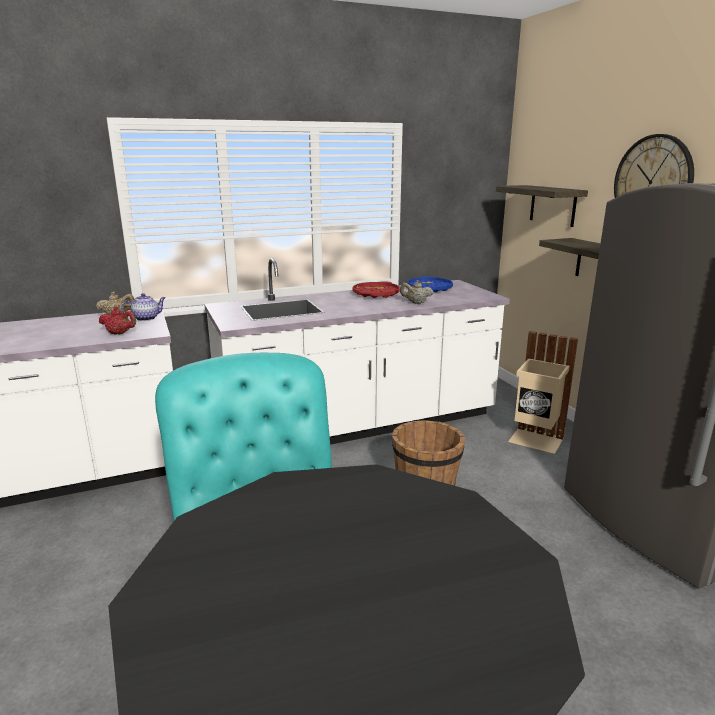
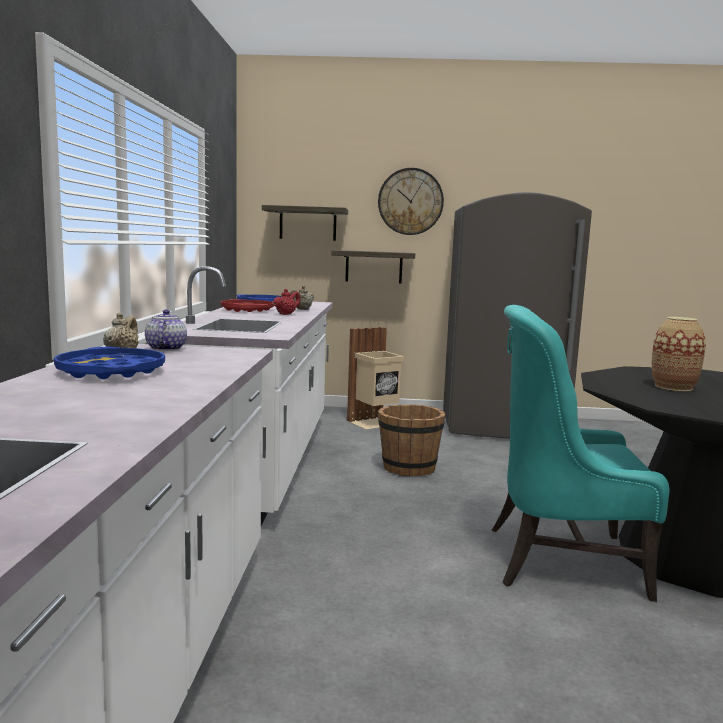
camera: 65 degrees left, 10 degrees down
(58, 326) = (111, 372): none -> blue tray
(120, 333) = (222, 358): red teapot -> red teapot (286, 314)
(341, 534) = (673, 387): none -> vase

